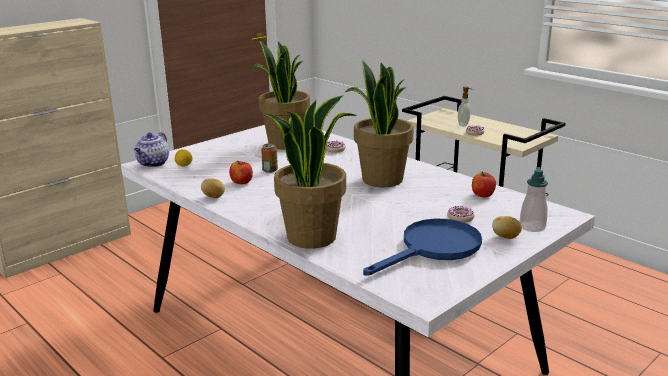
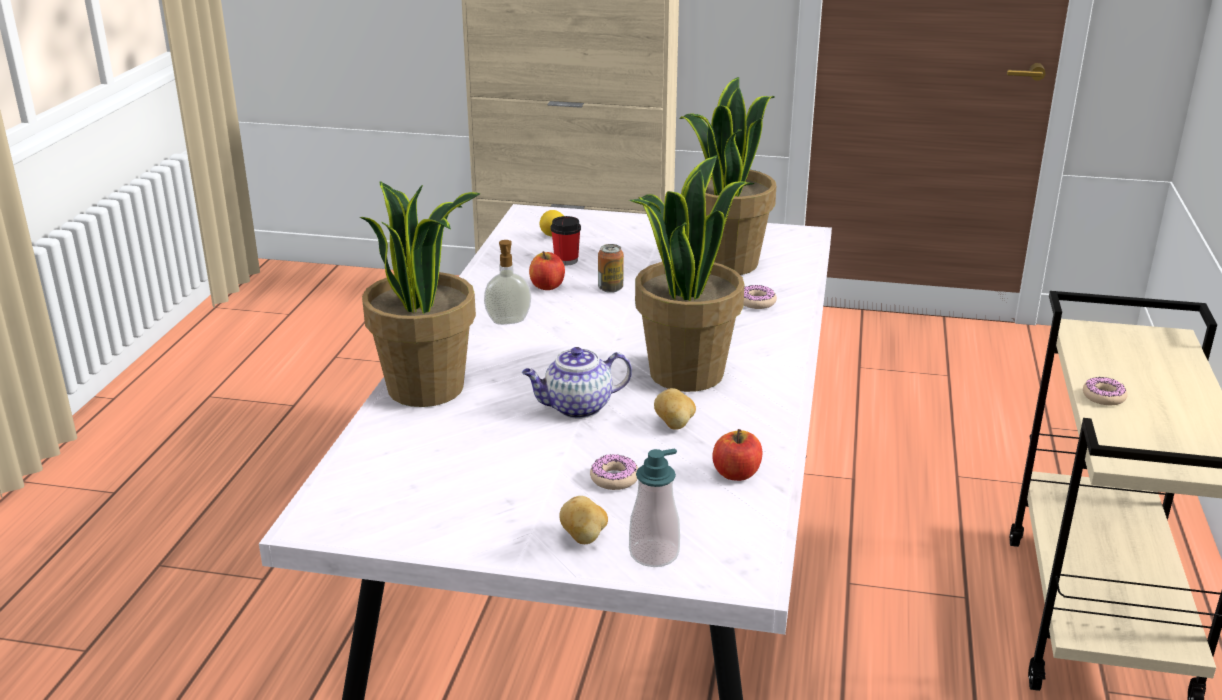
camera: 55 degrees right, 5 degrees up
(153, 164) = (536, 218): teapot -> teapot (576, 408)
(214, 197) = (479, 288): potato -> potato (674, 425)
(219, 171) = (566, 260): none -> cup
(433, 248) = (479, 486): blue frying pan -> none
(464, 125) = (1130, 374): soap dispenser -> soap dispenser (508, 322)

